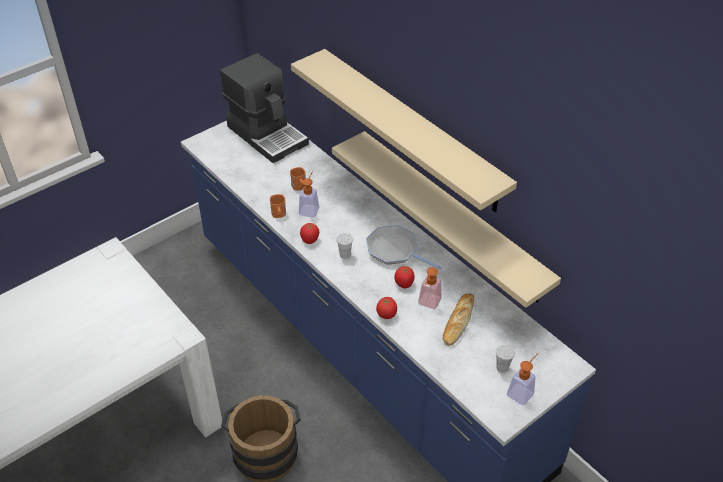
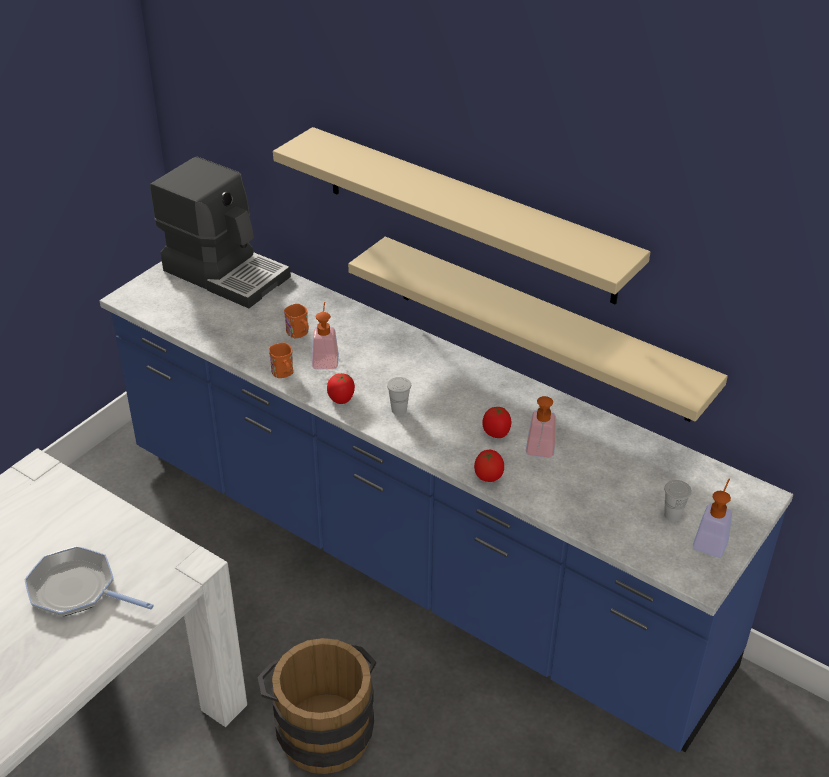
camera: 15 degrees left, 5 degrees down
(395, 250) = (466, 392): frying pan -> frying pan (77, 589)
(458, 321) = (589, 468): bread -> none

